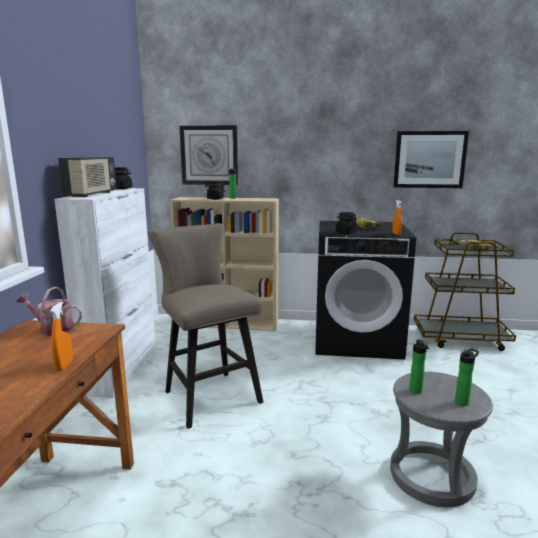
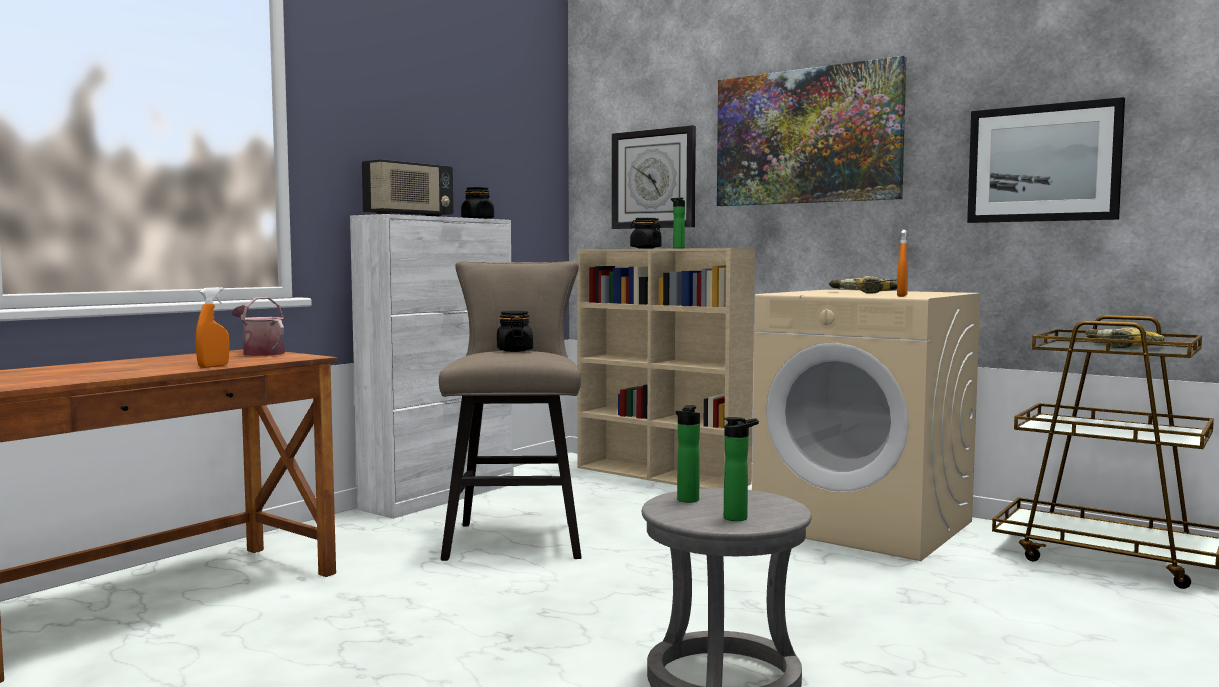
camera: 30 degrees right, 10 degrees down
(307, 137) = (807, 136): none -> picture
(346, 232) = (811, 294): black jar -> black jar (514, 350)
(357, 339) = (865, 525): black washing machine -> beige washing machine

